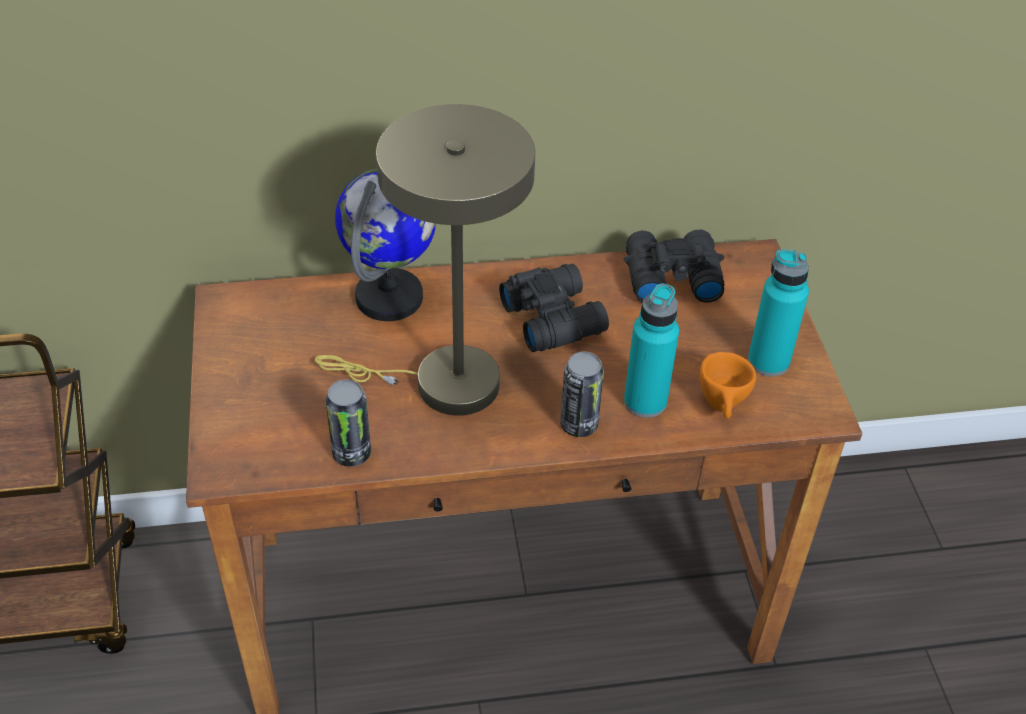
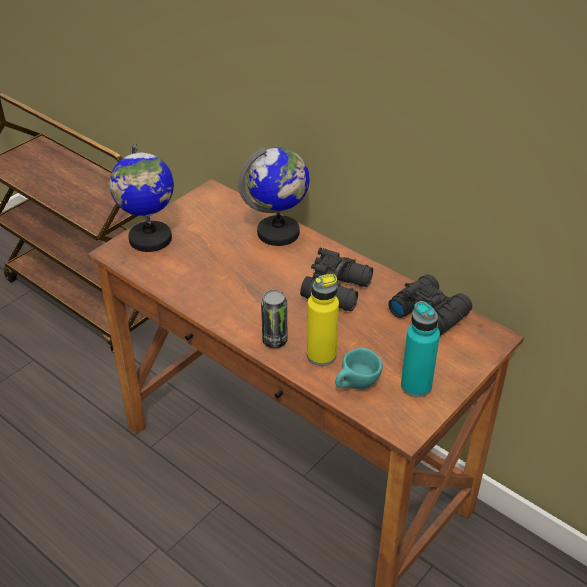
camera: 50 degrees right, 5 degrees down
(243, 418) = (150, 239): none -> globe
(351, 453) = (167, 281): can -> none
(442, 384) = (244, 281): beige table lamp -> none
(645, 402) = (321, 355): turquoise bottle -> yellow bottle
(723, 407) = (356, 387): orange cup -> turquoise cup

